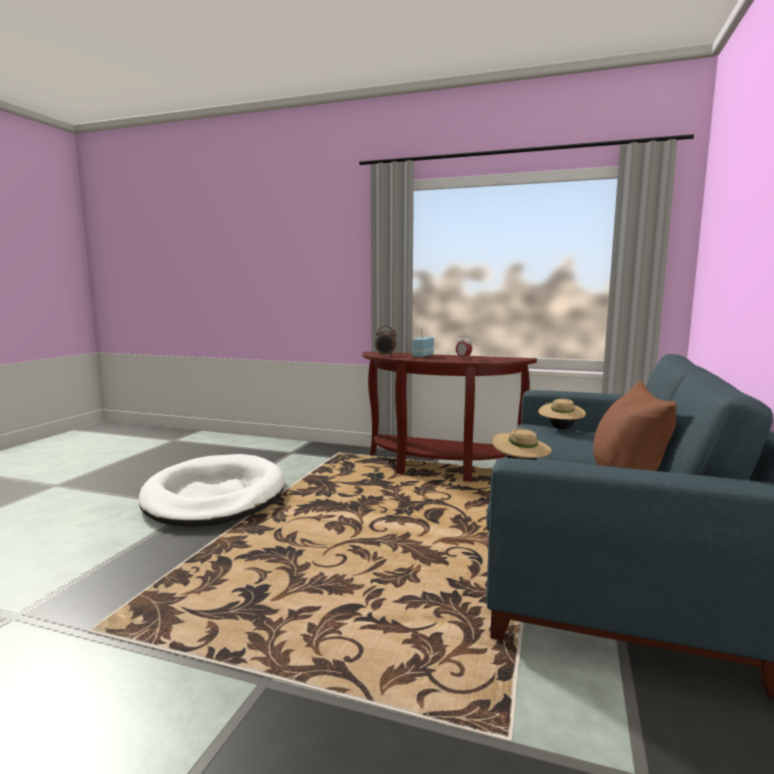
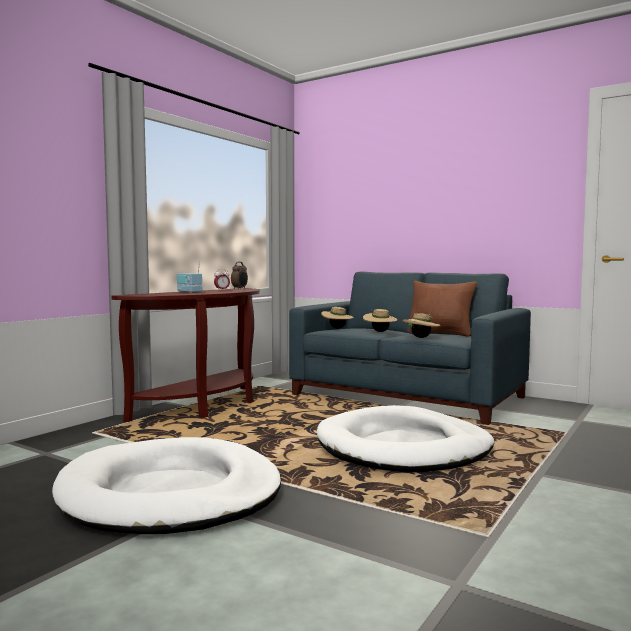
camera: 75 degrees left, 5 degrees down
(349, 574) = (404, 447): none -> white dog bed
(385, 355) = (164, 294): alarm clock -> alarm clock (240, 289)
(561, 447) = (380, 331): none -> beige hat

